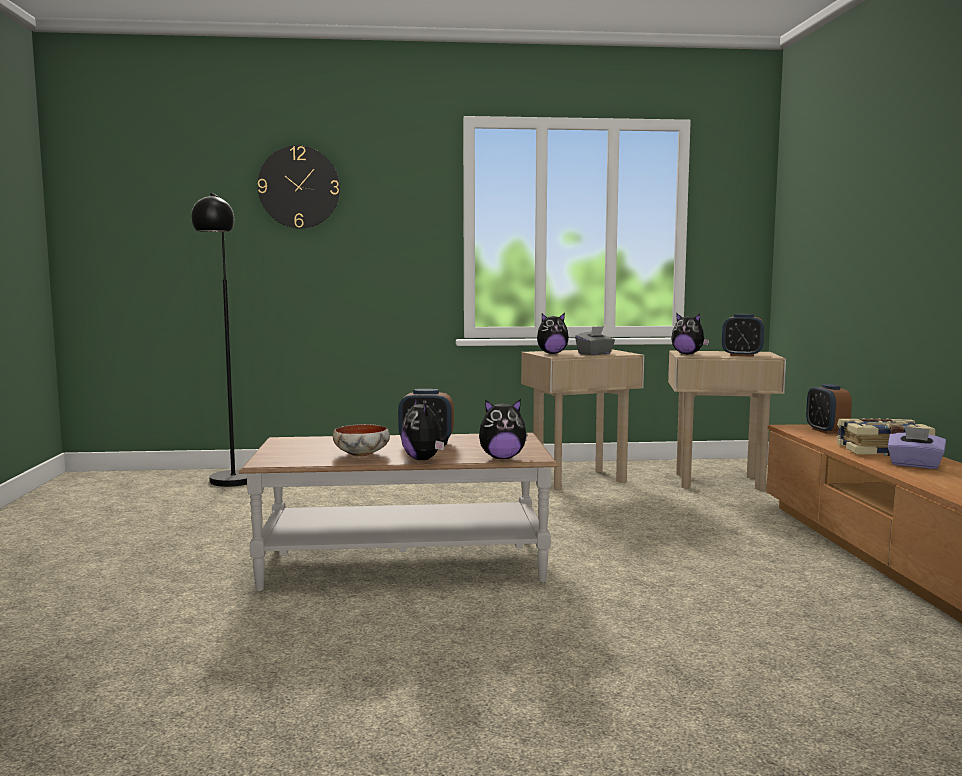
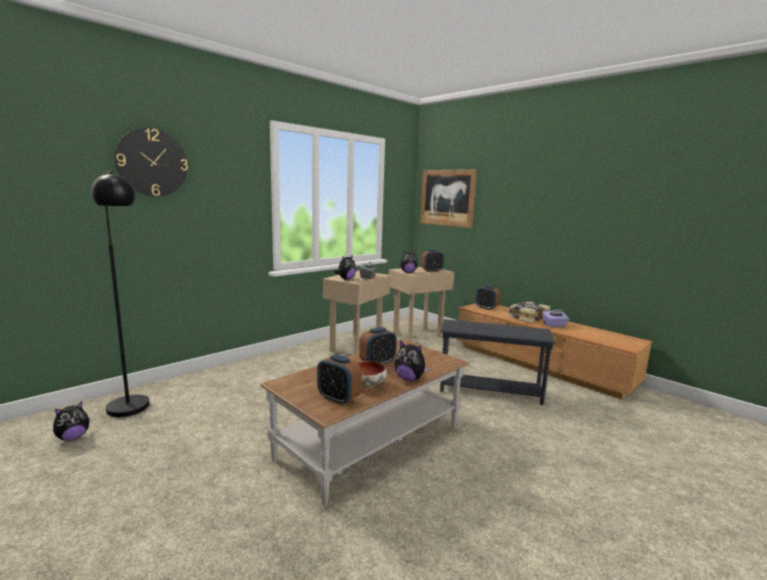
camera: 40 degrees left, 5 degrees up
(302, 457) = (338, 398): none -> alarm clock
(502, 458) = (441, 366): plush toy -> plush toy (73, 437)
(700, 562) = (490, 390): none -> grey side table
(810, 216) = (447, 198): none -> picture

